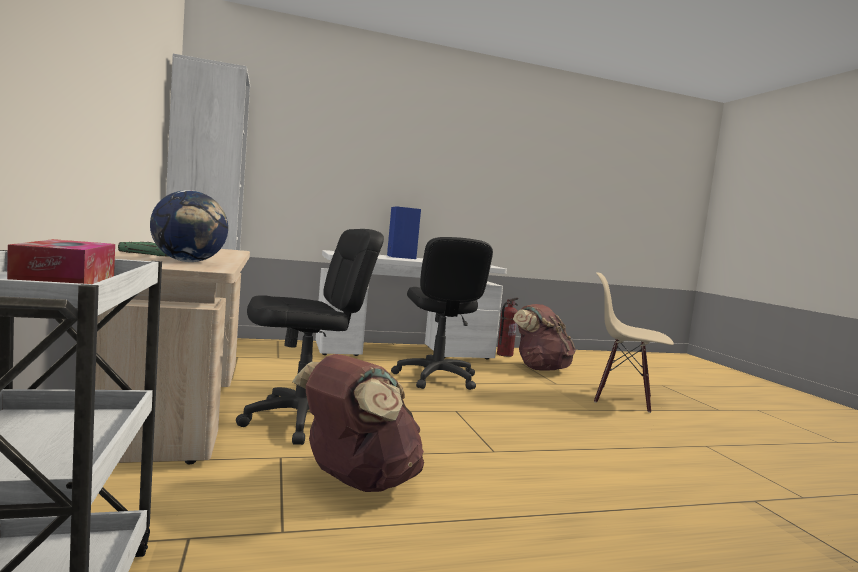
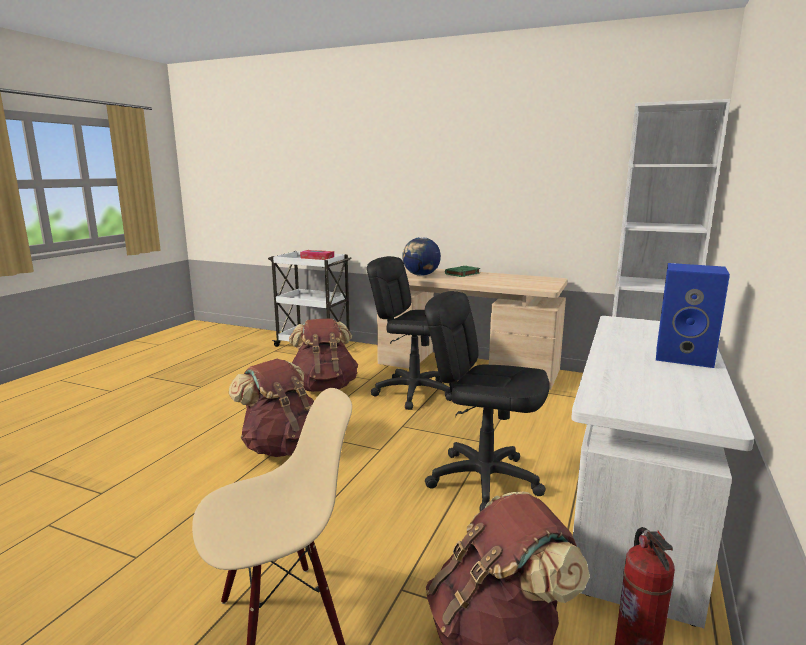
camera: 130 degrees right, 10 degrees up
(302, 420) = (414, 392): black office chair -> black office chair turned 105 degrees clockwise
(531, 449) = (282, 447): none -> brown backpack

